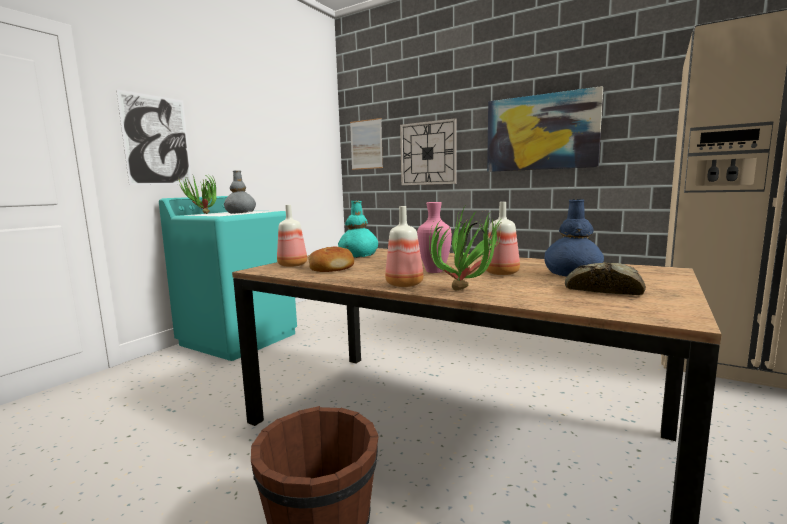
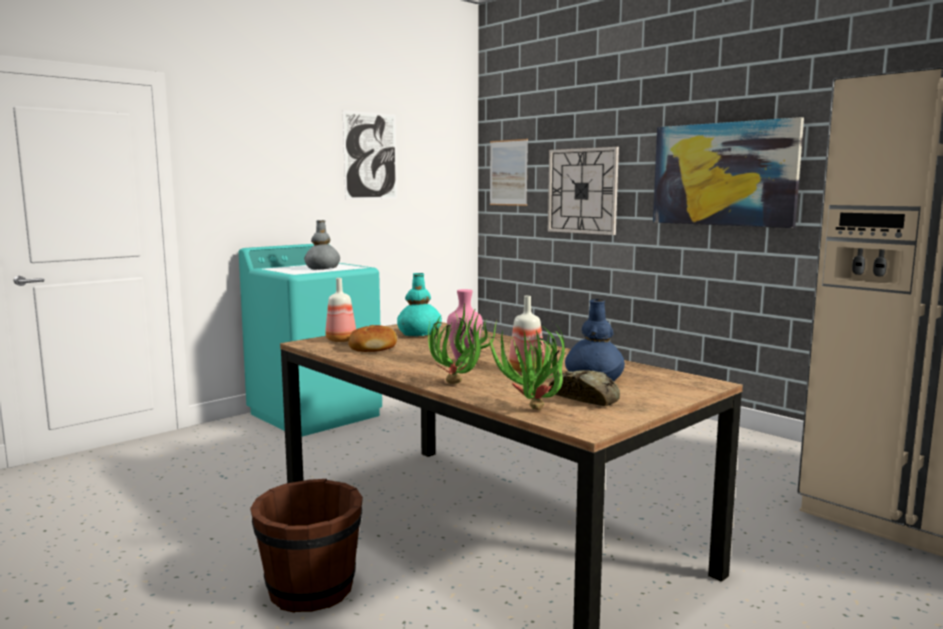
camera: 15 degrees right, 0 degrees up
(157, 140) = (241, 183): picture -> picture (370, 156)
(203, 214) = (282, 268): potted plant -> potted plant (532, 413)
(405, 284) = (416, 373): bottle -> none

